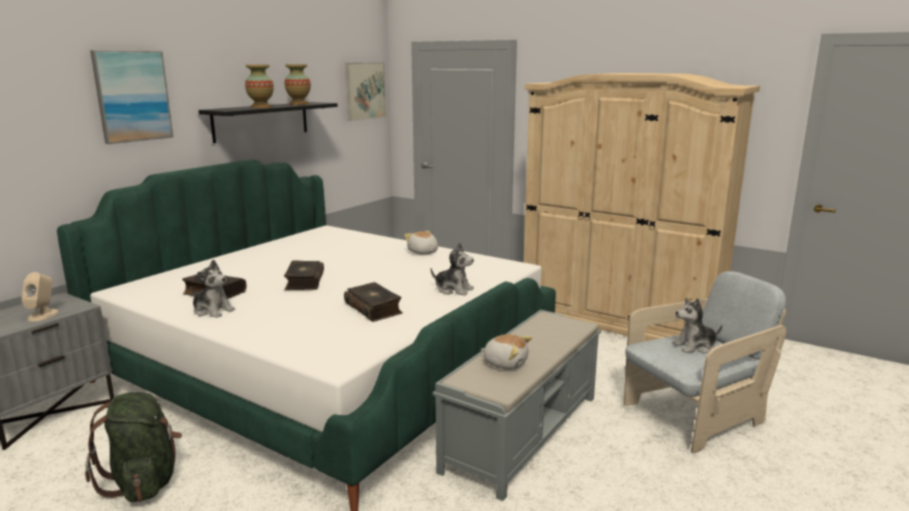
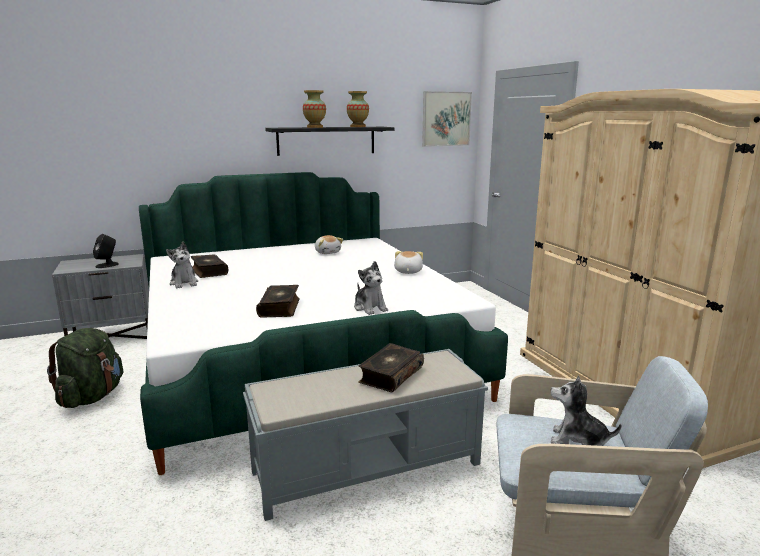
camera: 35 degrees right, 0 degrees up
(43, 315) = (107, 265): beige speaker -> black speaker
(132, 96) = (208, 114): picture -> none
(304, 282) = (275, 276): book -> book (390, 375)
(505, 363) = (326, 386): plush toy -> plush toy (328, 252)

